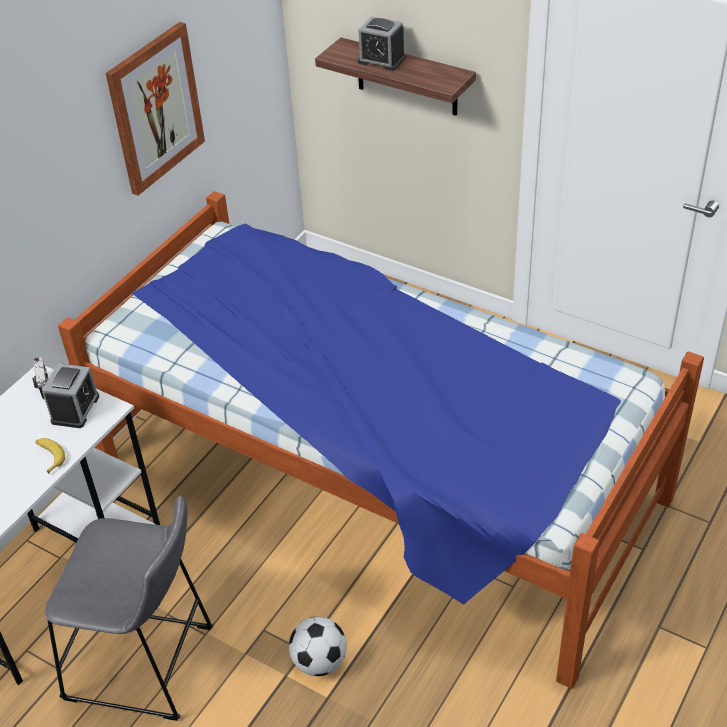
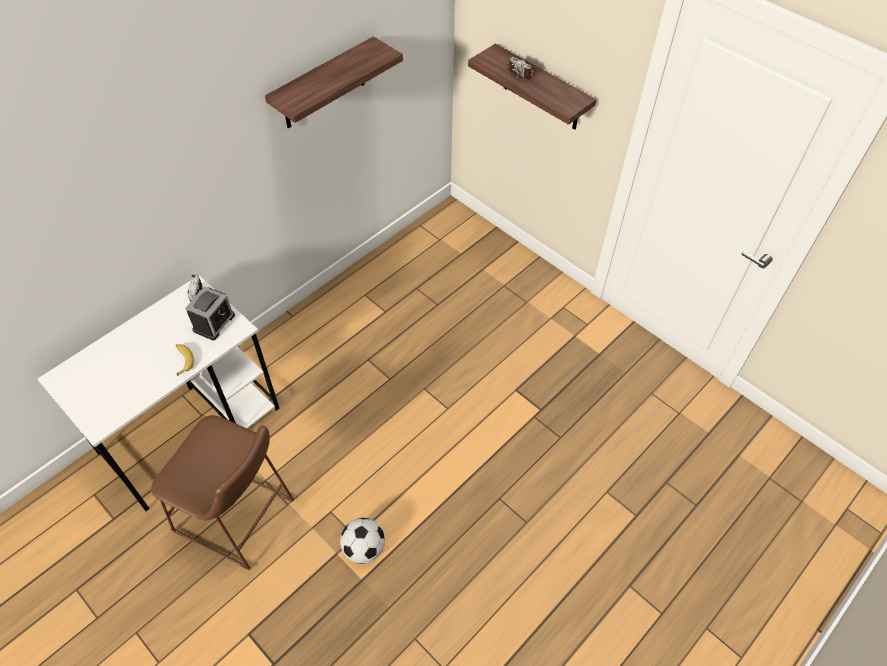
camera: 10 degrees right, 10 degrees up
(147, 665) = (239, 519): grey stool -> brown stool
(155, 108) = (323, 85): picture -> shelf
(376, 482) = (447, 408): bed -> none
(381, 60) = (521, 72): alarm clock -> camera

